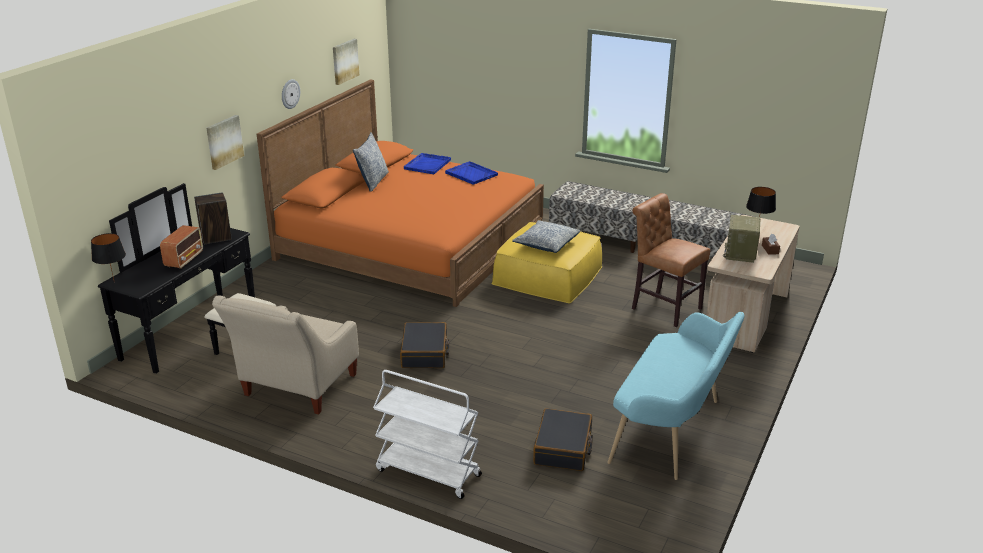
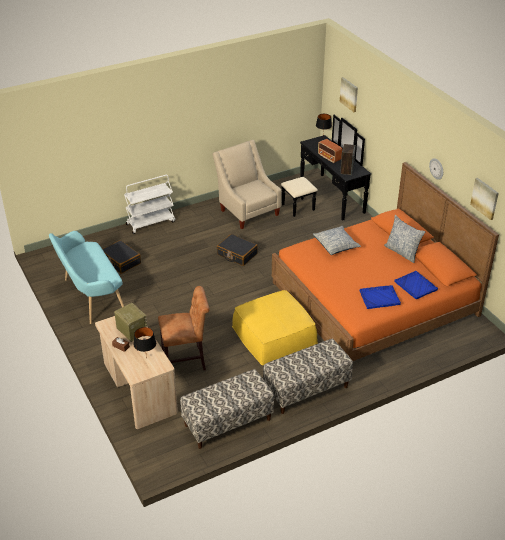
camera: 125 degrees right, 10 degrees up
(224, 141) = (391, 146): picture -> picture (349, 94)
(546, 244) = (270, 309): pillow -> pillow (336, 245)

